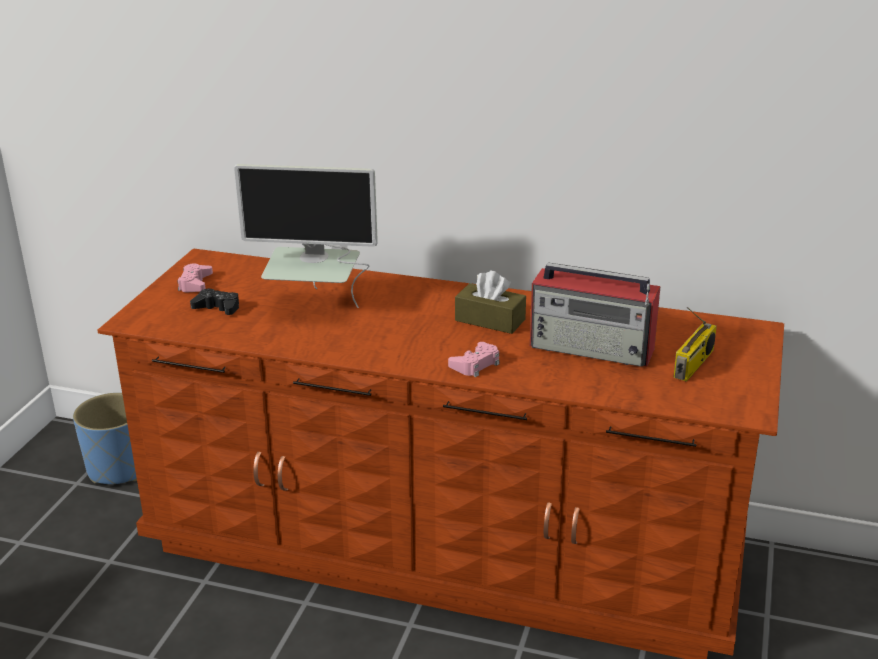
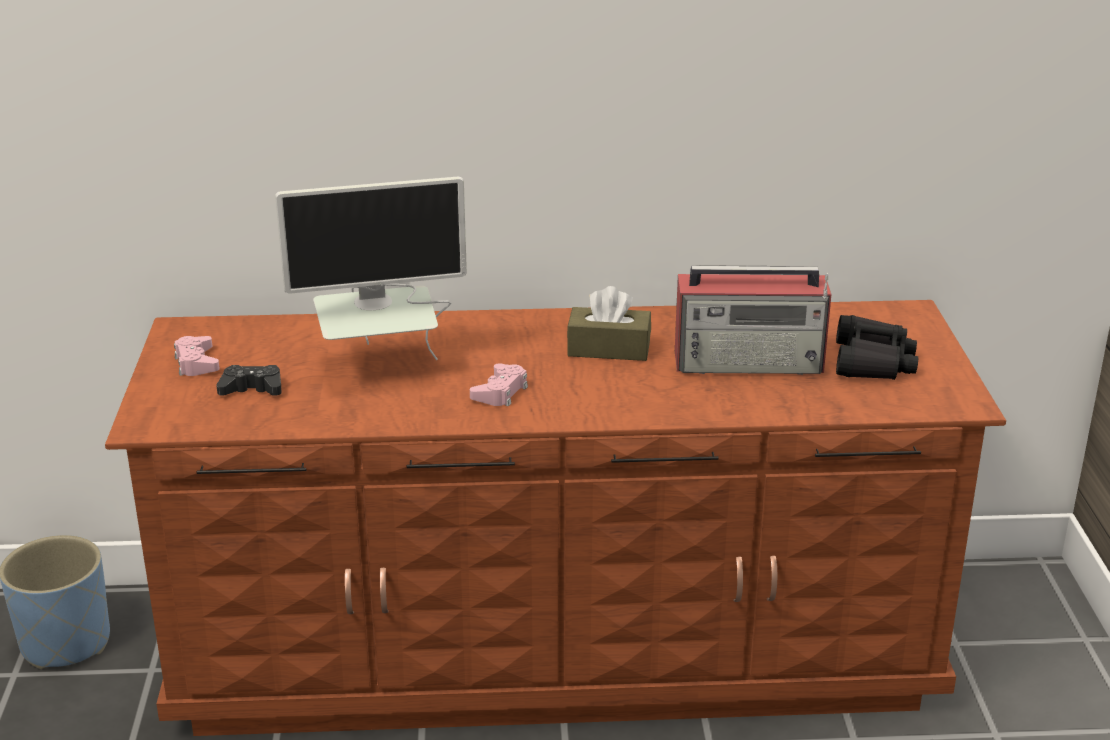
camera: 20 degrees left, 0 degrees up
(475, 364) = (631, 404): pink game controller -> pink game controller (500, 392)
(694, 365) = (872, 362): radio -> black binoculars

